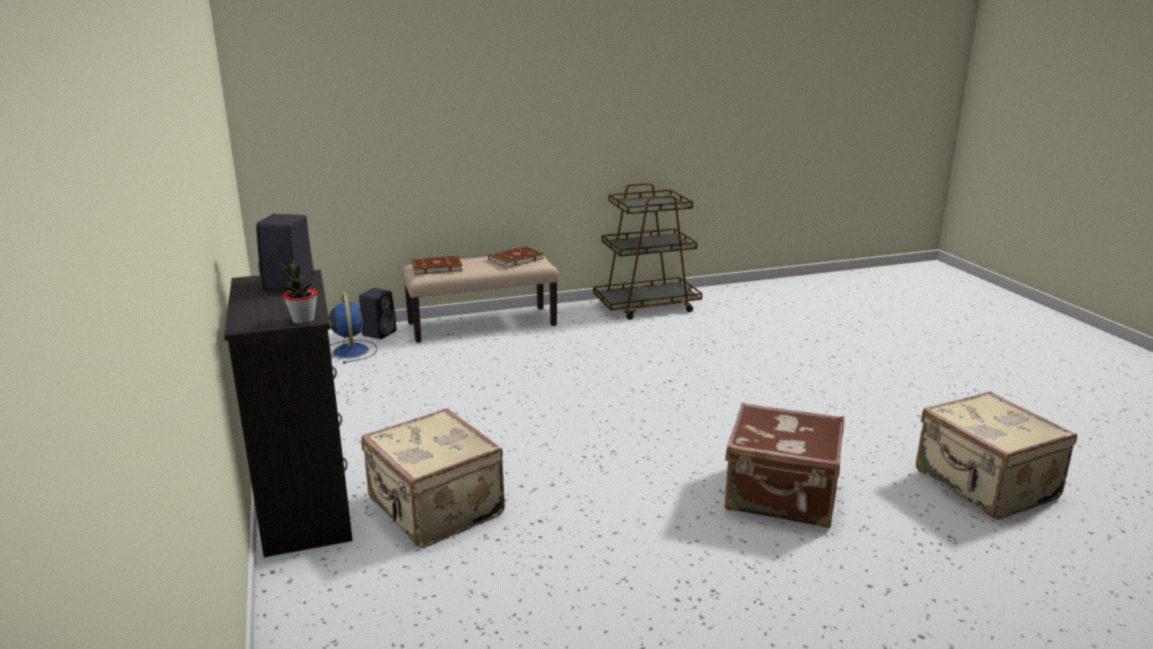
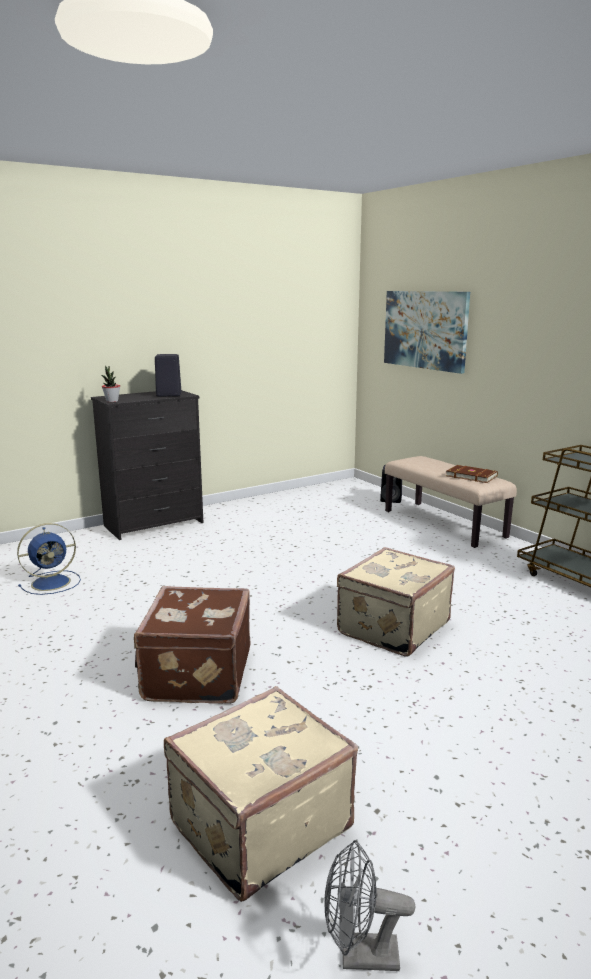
camera: 75 degrees right, 5 degrees down
(350, 350) = (355, 498): blue fan -> blue fan (52, 582)
(376, 111) = (425, 330): none -> picture
(434, 509) = (154, 552): beige suitcase -> beige suitcase (391, 627)
(436, 267) = (419, 460): brown book -> none
(1077, 466) = (359, 956): none -> grey fan

